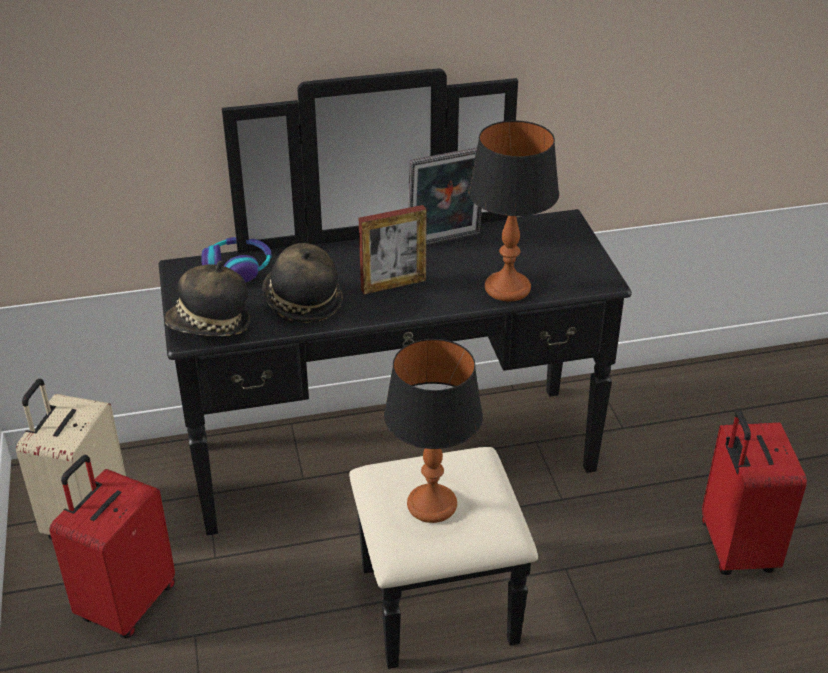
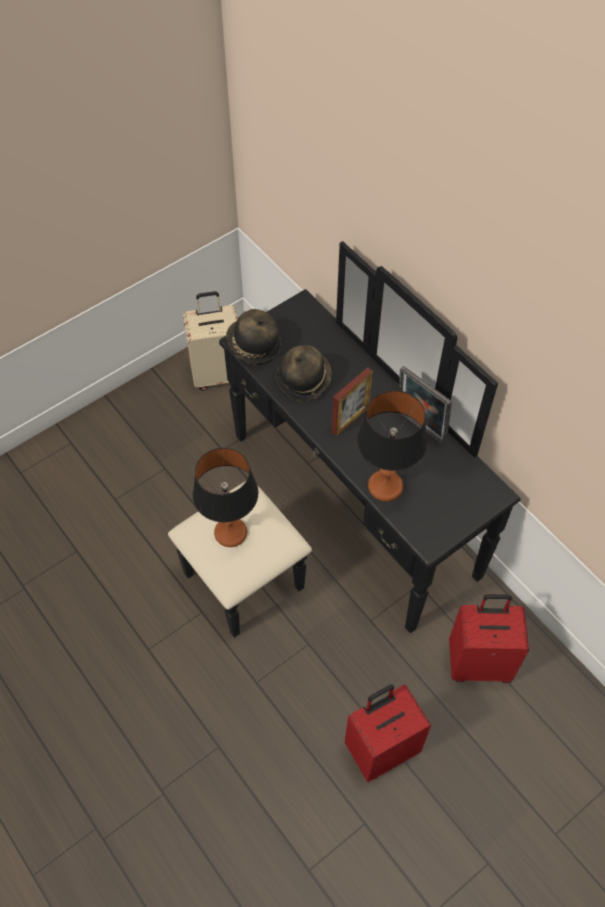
camera: 65 degrees right, 20 degrees up
(126, 603) = (170, 425): red suitcase -> red suitcase (479, 662)
(238, 267) = (321, 330): headphones -> none
(393, 285) = (350, 420): picture frame -> picture frame turned 90 degrees counterclockwise

